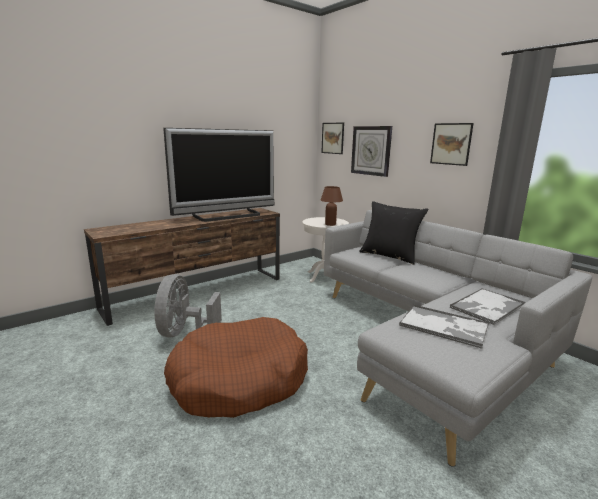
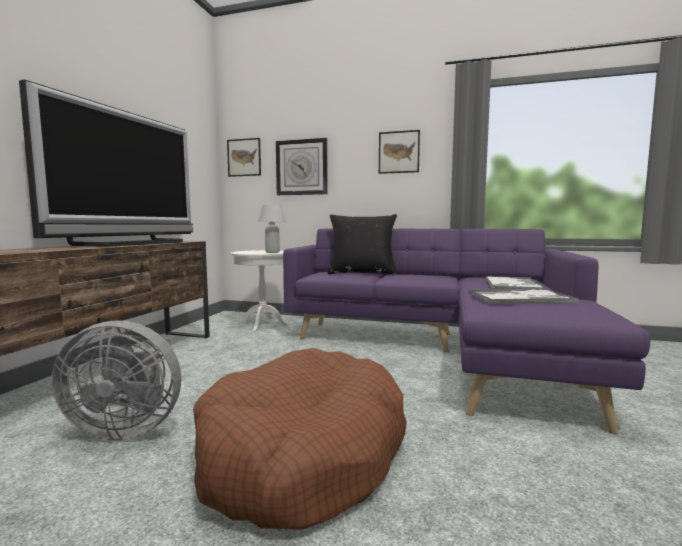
camera: 35 degrees left, 10 degrees down
(184, 332) = (126, 428): grey fan -> grey fan turned 60 degrees counterclockwise
(330, 224) = (272, 252): brown table lamp -> white table lamp
(428, 344) = (445, 351): grey sofa -> purple sofa

